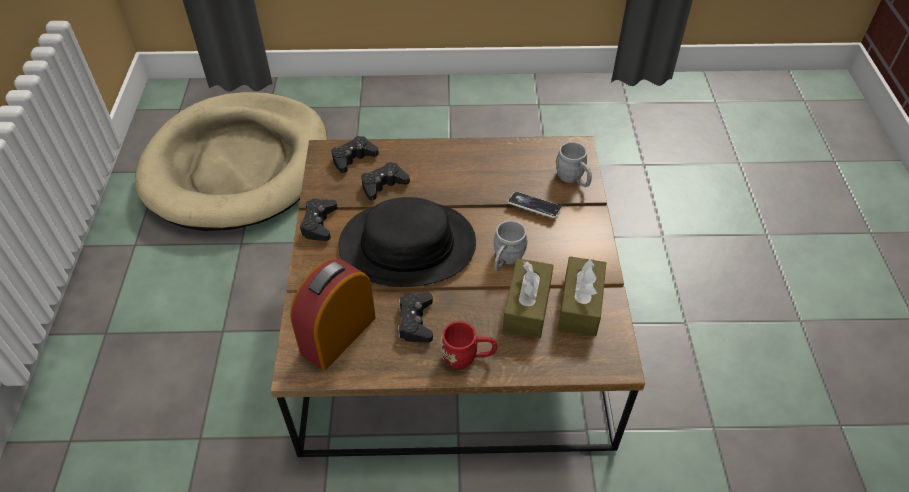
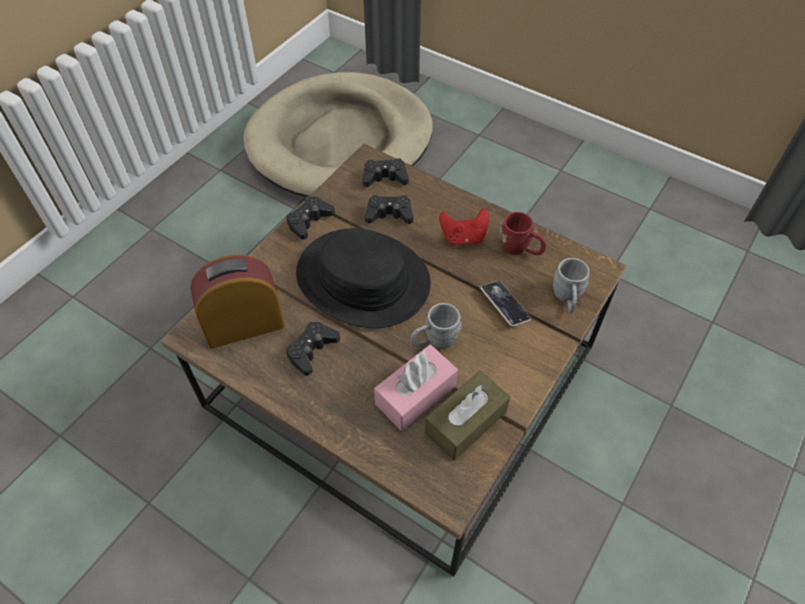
camera: 35 degrees right, 5 degrees up
(459, 173) = (463, 237): none -> red game controller
(467, 357) = (326, 408): red mug -> red mug (520, 249)
(527, 307) = (415, 395): brown tissue box -> pink tissue box

